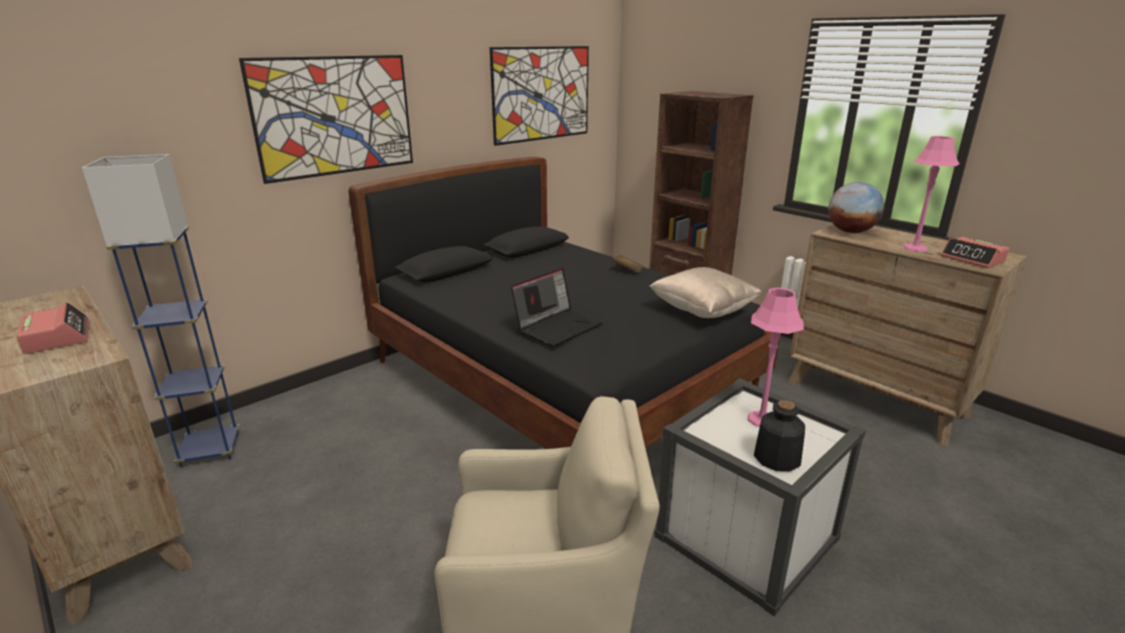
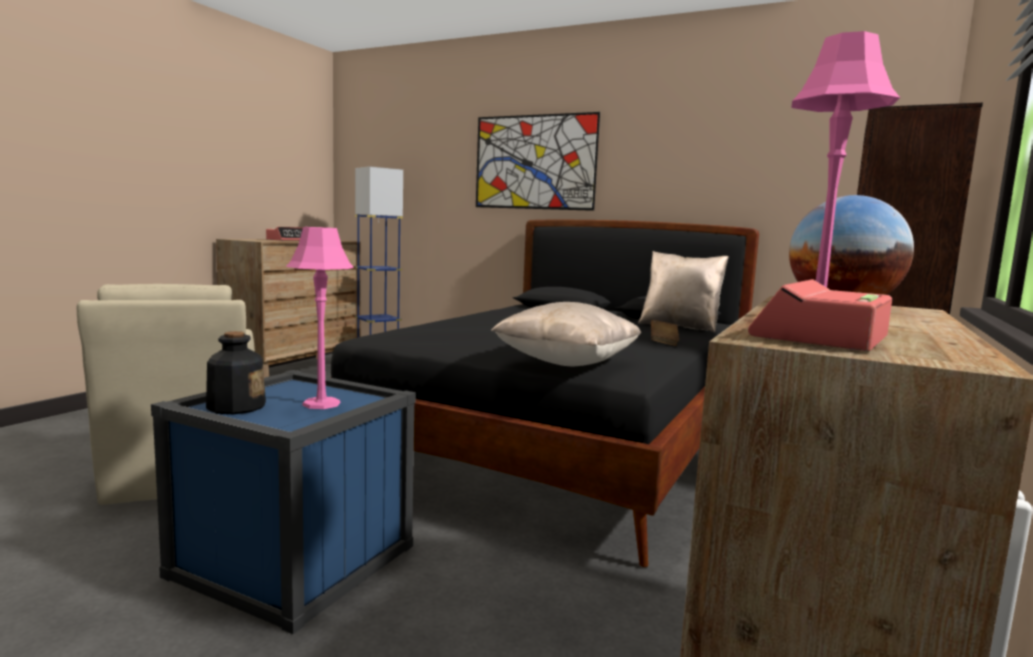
camera: 70 degrees right, 15 degrees down
(542, 94) = (778, 154): picture -> none
(558, 326) = (458, 326): laptop -> none
(561, 252) = (679, 326): none -> beige pillow
(747, 538) = (293, 561): white storage box -> blue storage box

